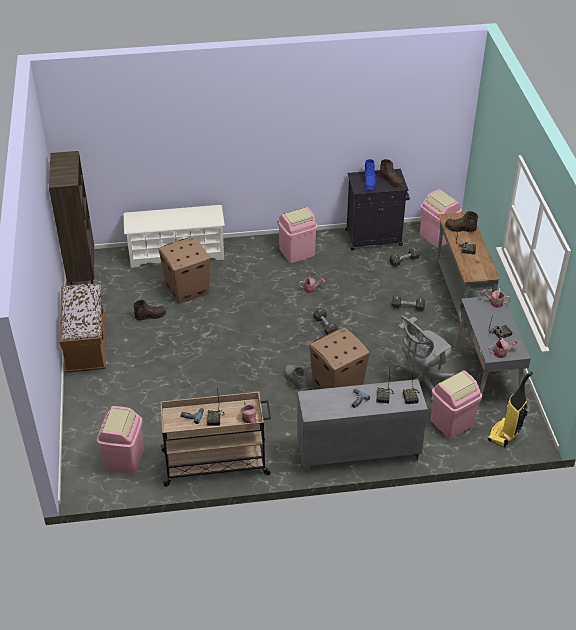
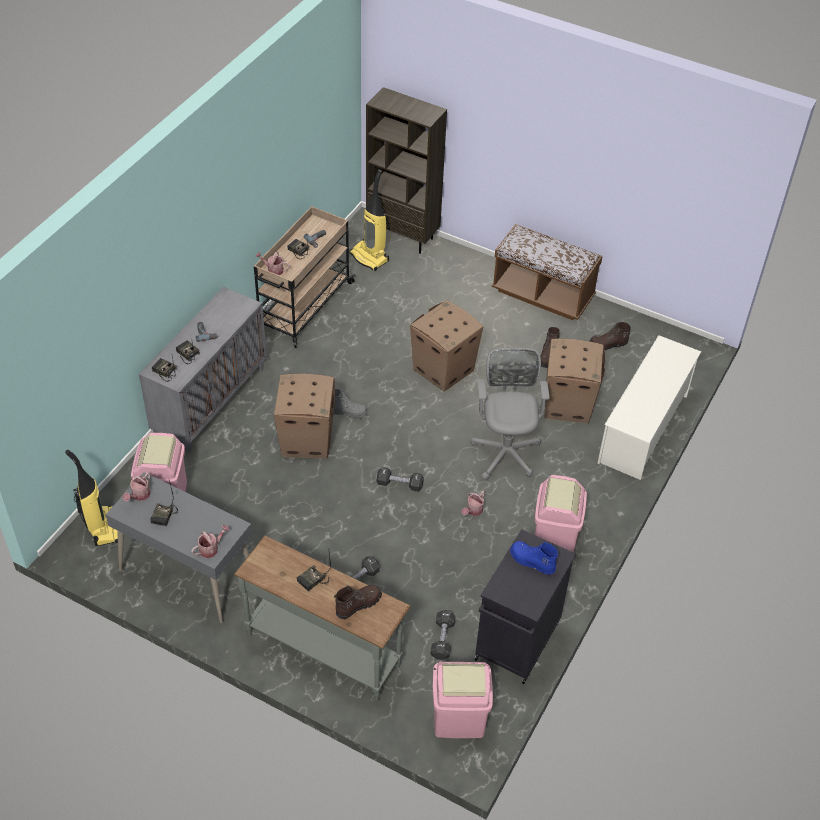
camera: 125 degrees right, 5 degrees up
(82, 273) = (668, 338): brown bookcase -> brown bookcase (403, 236)
(124, 459) = (370, 257): pink trash can -> vacuum cleaner
(211, 356) = (442, 370): none -> cardboard box
(391, 181) = (515, 589): brown boot -> brown boot (608, 345)
(421, 383) = (238, 509): grey office chair -> grey office chair (506, 451)

